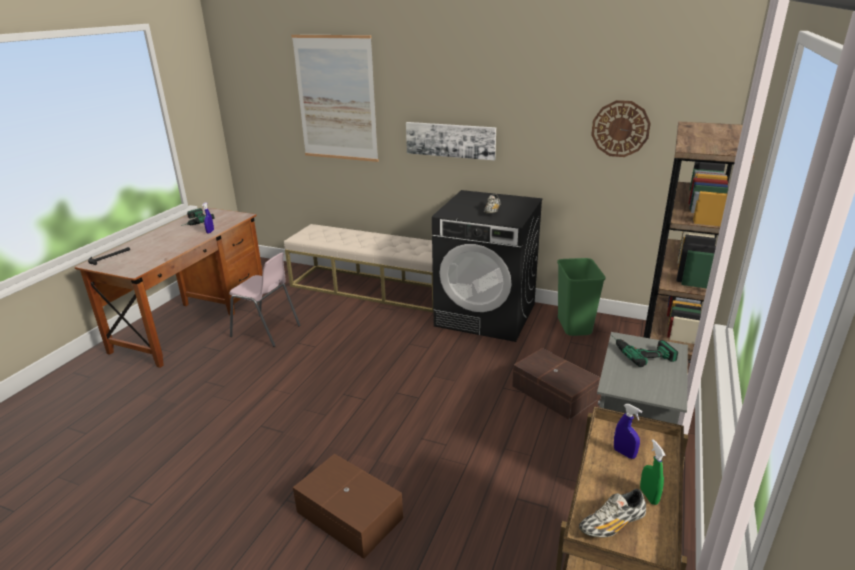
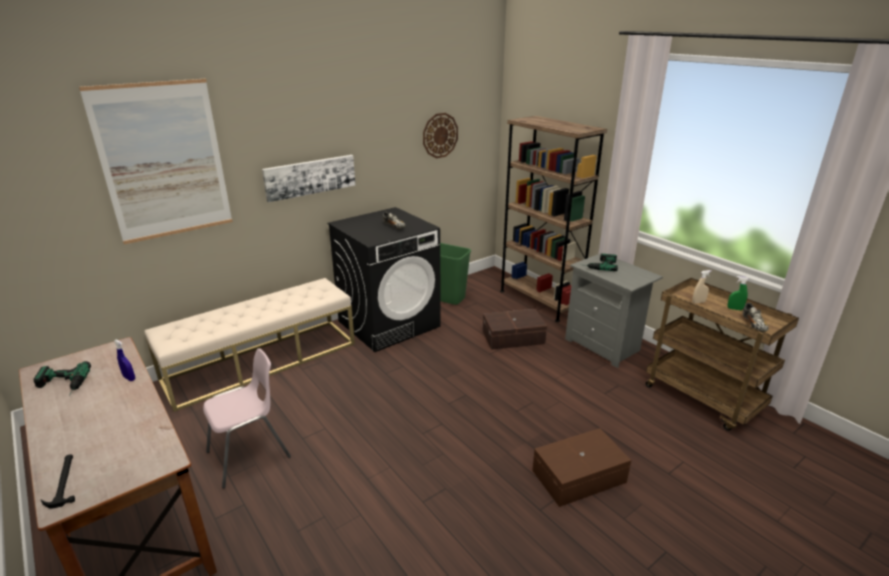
camera: 60 degrees left, 0 degrees up
(624, 453) = (698, 302): blue spray bottle -> beige spray bottle

